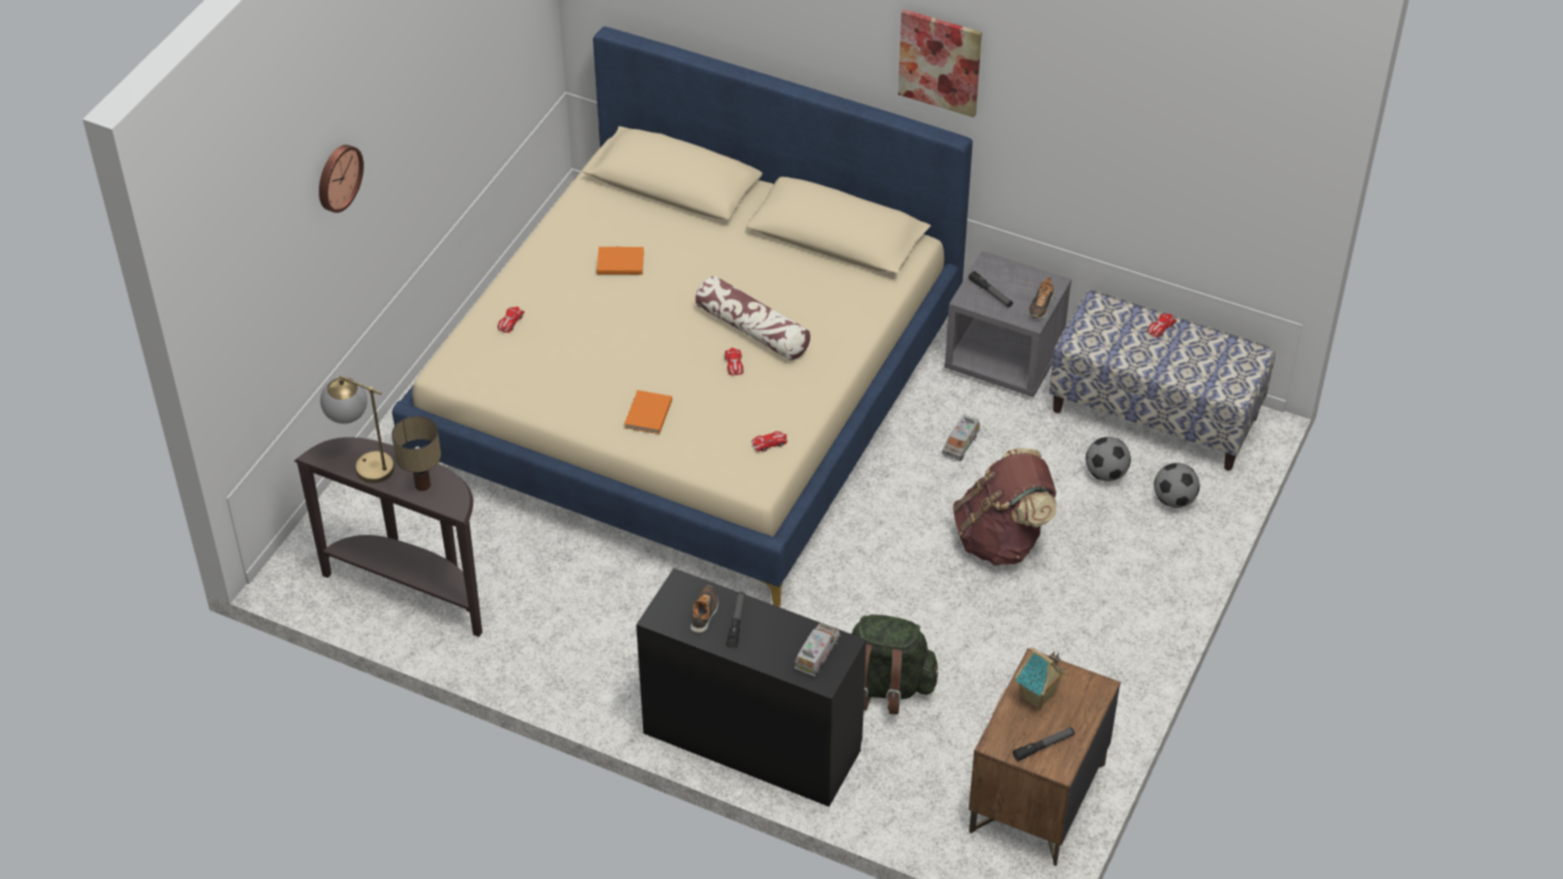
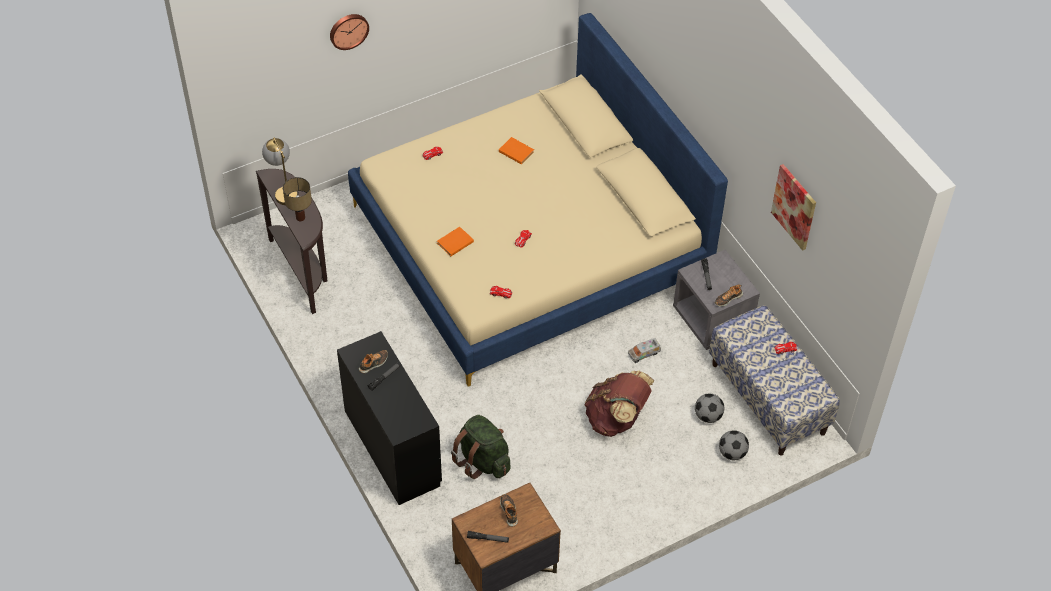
camera: 35 degrees right, 5 degrees up
(753, 330) = (550, 226): pillow -> none
(817, 654) = (407, 418): toy truck -> none
(940, 62) = (723, 125): picture -> picture (794, 206)
(1037, 698) = (509, 511): toy house -> shoe

